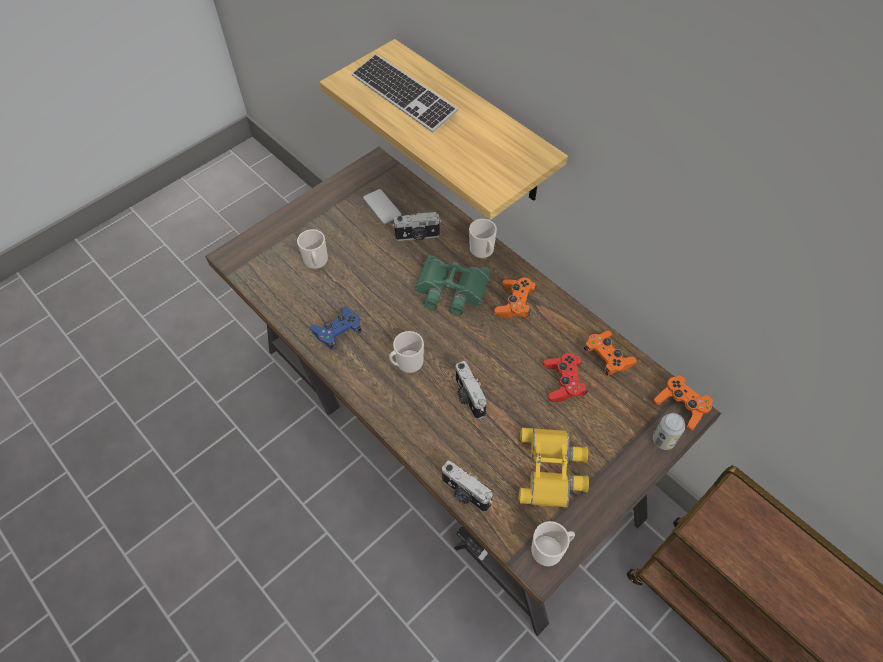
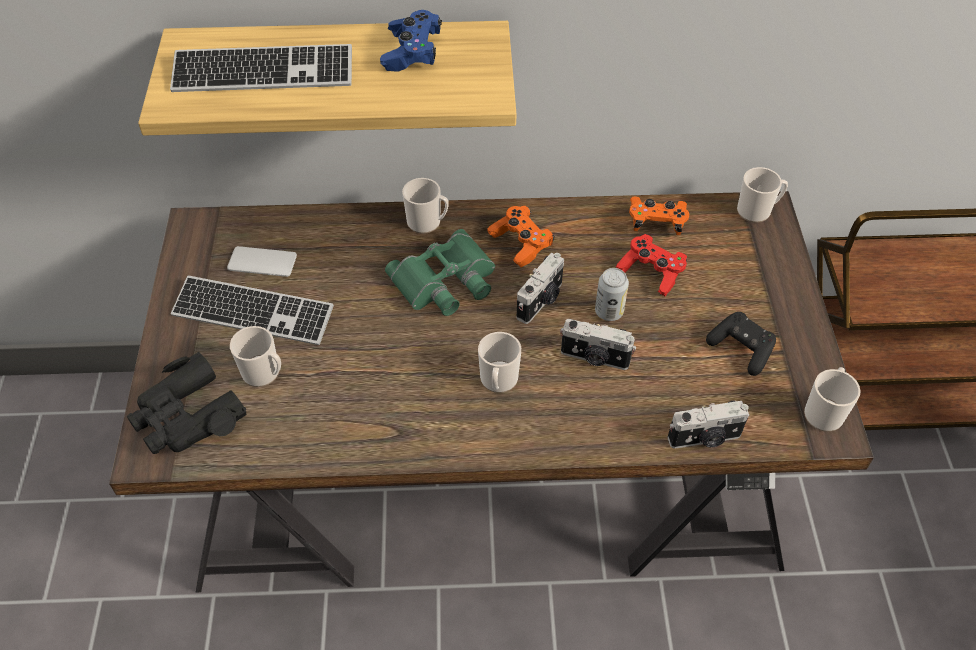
camera: 50 degrees left, 5 degrees down
(264, 253) = (187, 416): none -> black binoculars
(338, 332) = (388, 417): blue game controller -> blue game controller (412, 52)
(347, 228) = (253, 313): none -> keyboard
(417, 236) = (342, 260): camera -> camera (541, 301)
(553, 470) = (741, 349): yellow binoculars -> black game controller
(663, 440) = (781, 248): can -> can (609, 311)
(681, 406) = (757, 210): orange game controller -> mug

